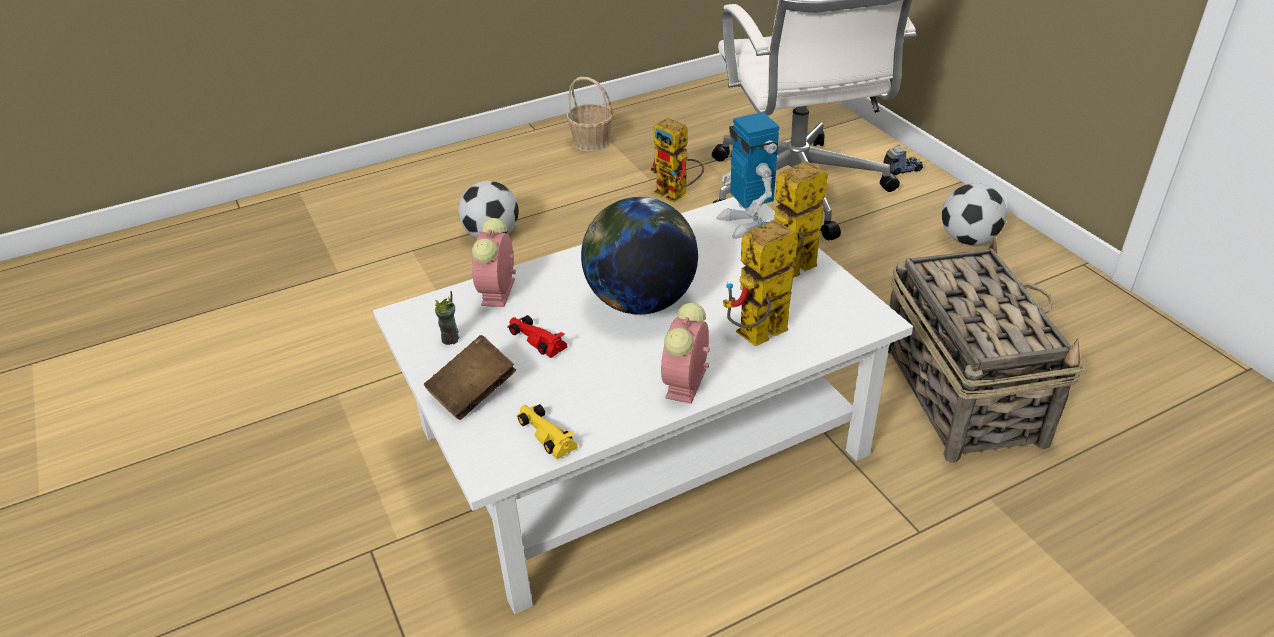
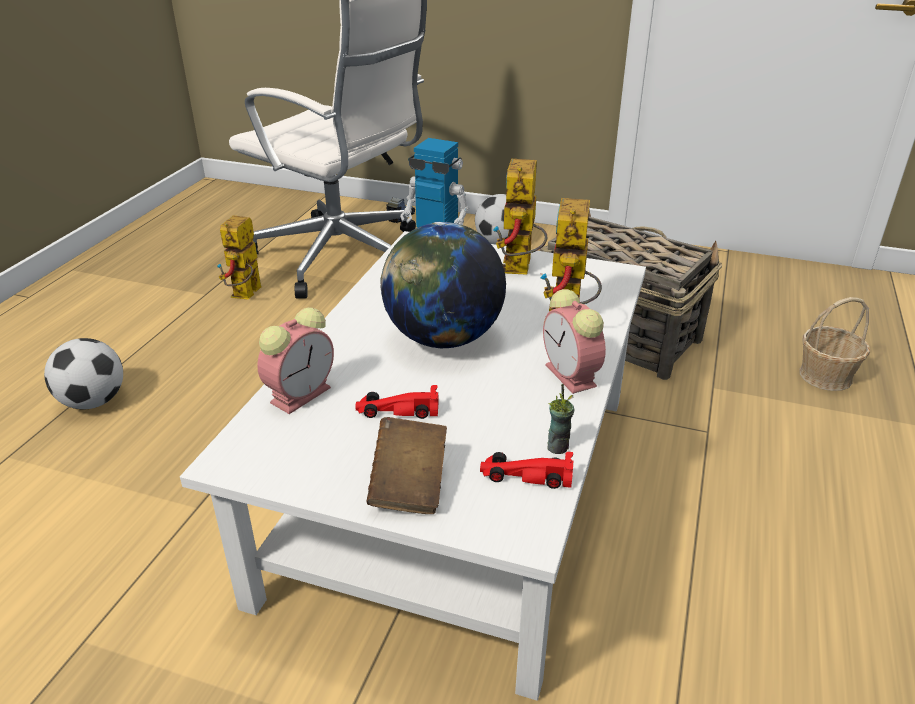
camera: 45 degrees left, 5 degrees down
(451, 339) = (314, 454): cup -> cup (558, 446)
(498, 293) = (302, 393): alarm clock -> alarm clock turned 105 degrees counterclockwise
(545, 433) = (525, 475): yellow toy car -> red toy car
(591, 142) = (107, 286): basket -> basket (826, 376)
(677, 195) = (246, 296): toy robot -> toy robot turned 105 degrees clockwise

